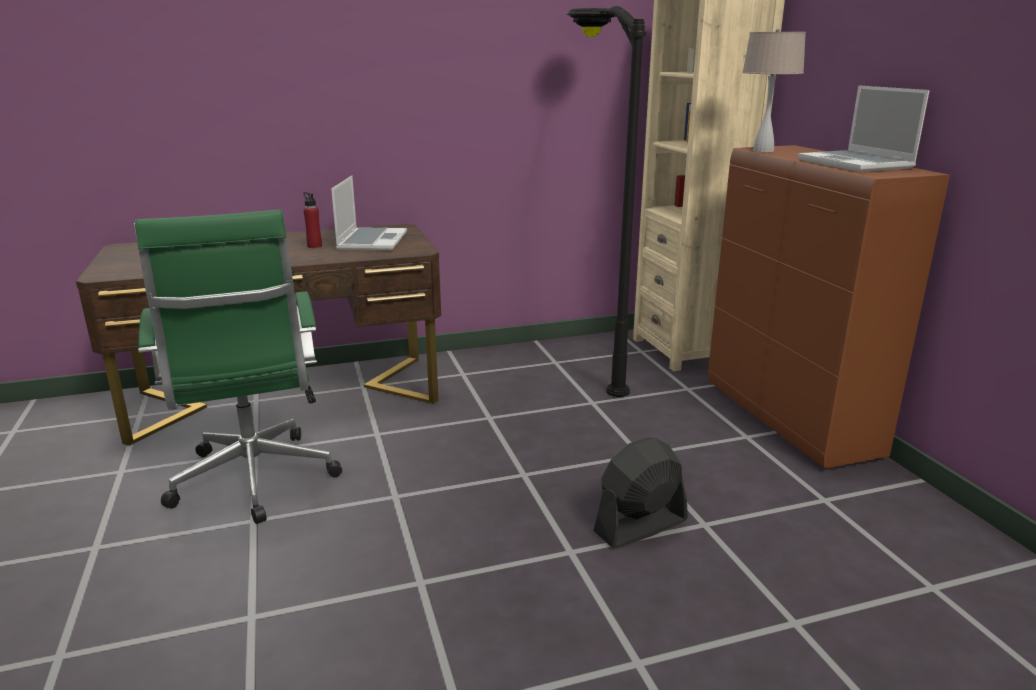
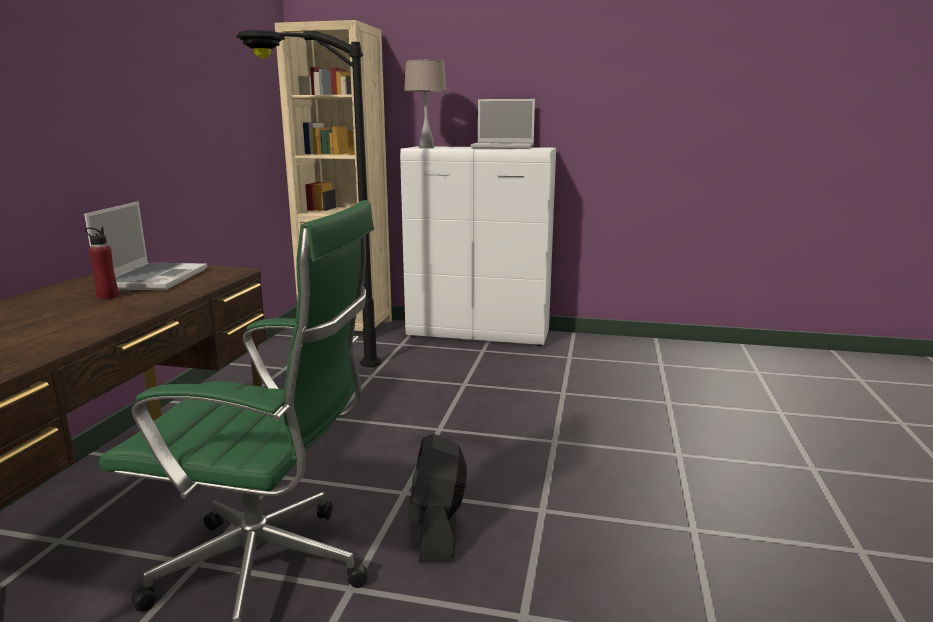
camera: 60 degrees left, 5 degrees down
(371, 241) = (154, 278): laptop -> laptop turned 60 degrees clockwise
(640, 526) = (547, 411): black fan -> black fan (437, 530)
(790, 420) = (479, 334): brown cabinet -> white cabinet

